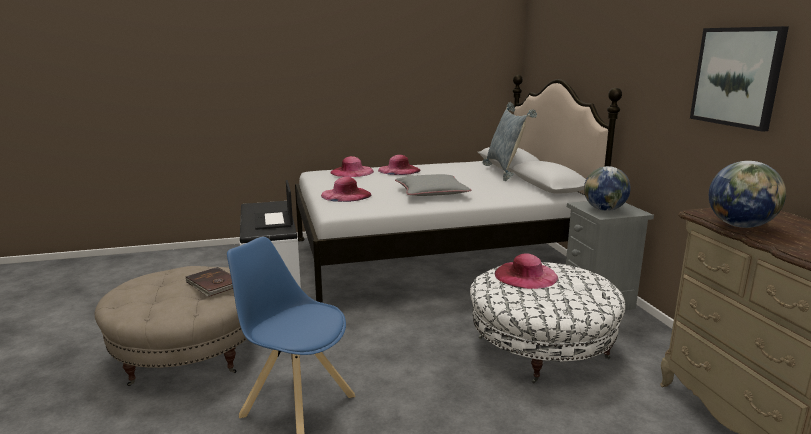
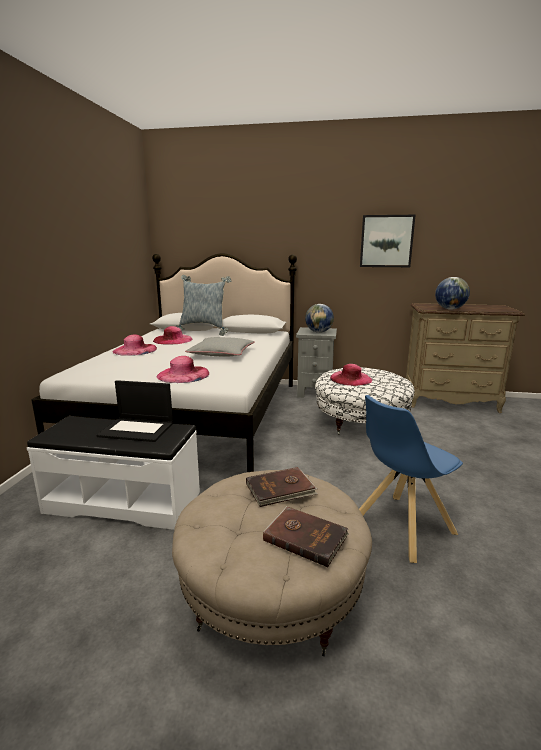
camera: 65 degrees left, 0 degrees up
(150, 302) = (305, 537): none -> brown book
(352, 172) = (108, 362): pink hat -> pink hat (173, 340)

